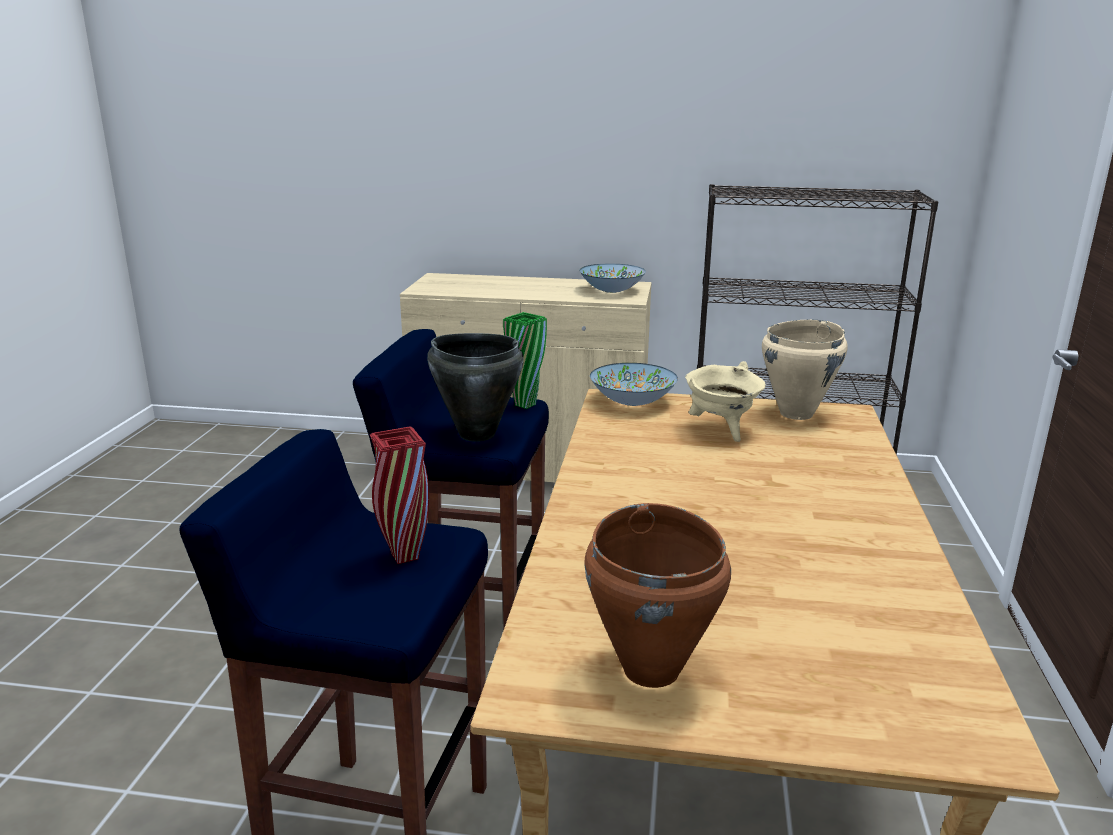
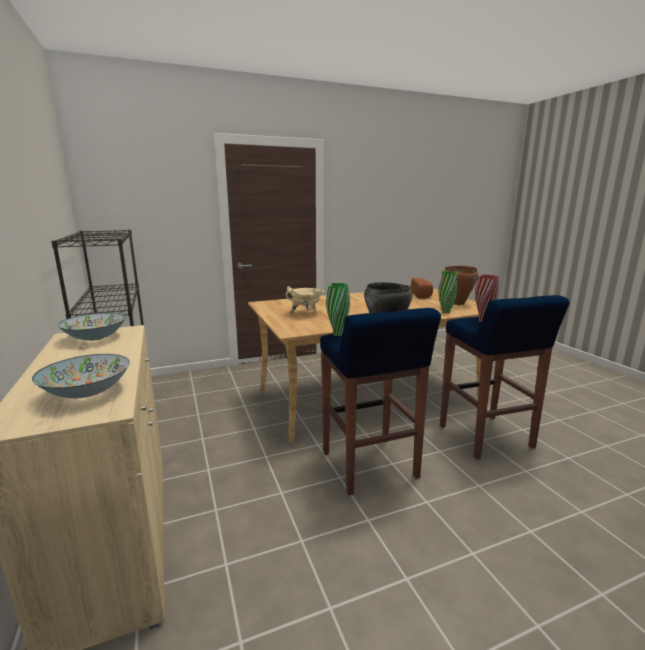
camera: 120 degrees left, 5 degrees down
(573, 588) = (445, 312): none -> green vase
(632, 401) = (290, 327): bowl -> bowl (87, 392)
(797, 414) = (272, 307): beige cooking pot -> none
(833, 660) = (422, 295): none -> bread

